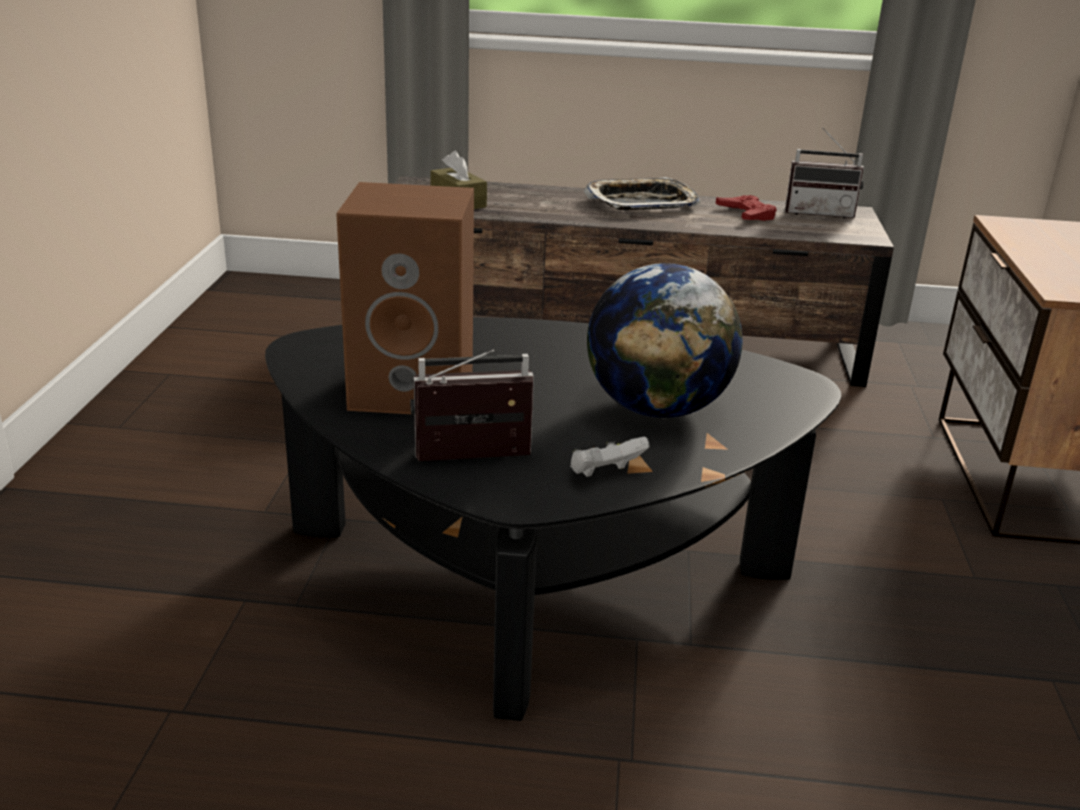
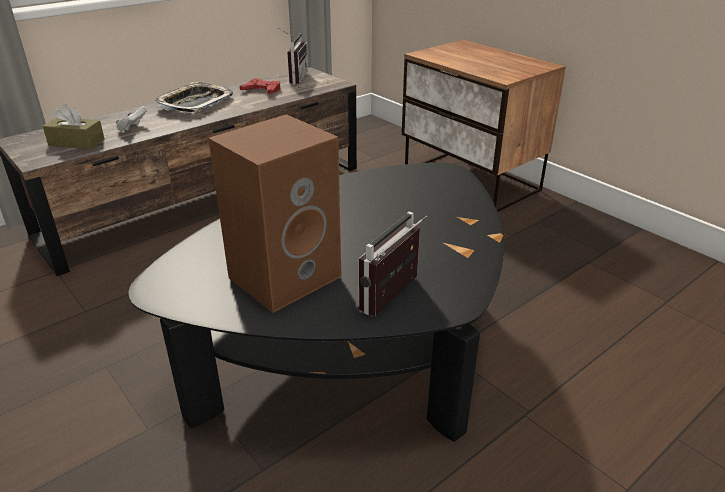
camera: 45 degrees left, 5 degrees up
(604, 474) = (461, 264): white game controller -> white game controller (133, 128)
(657, 409) = (417, 216): globe -> none
(819, 212) = (293, 78): radio -> radio turned 45 degrees counterclockwise

